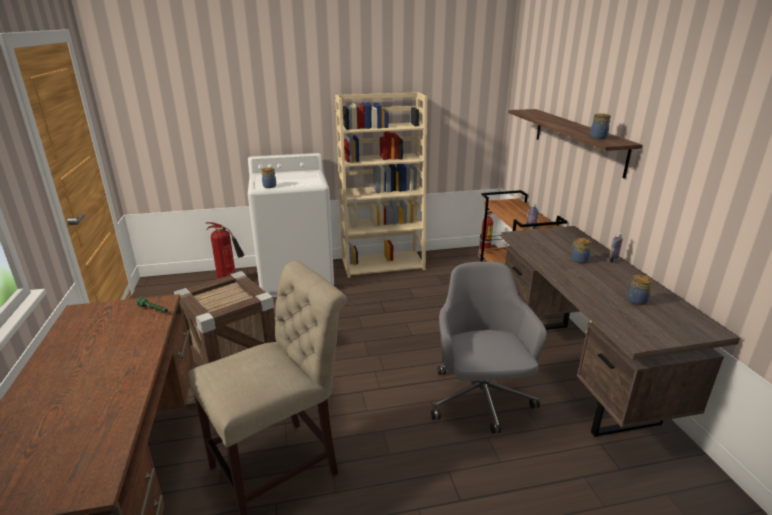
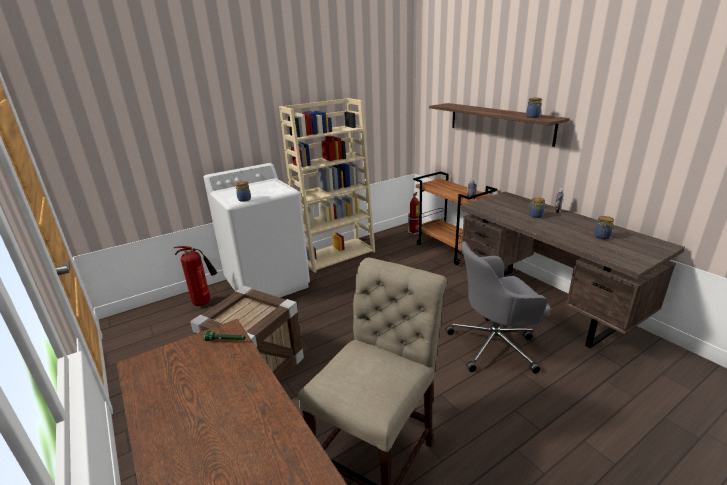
camera: 20 degrees left, 0 degrees up
(480, 400) = (495, 345): grey office chair -> grey office chair turned 75 degrees counterclockwise

